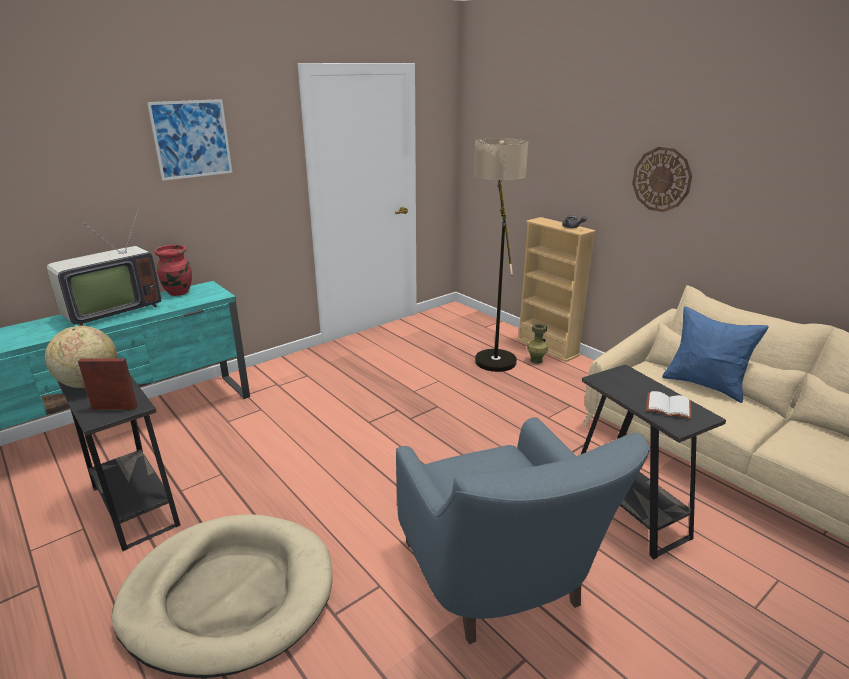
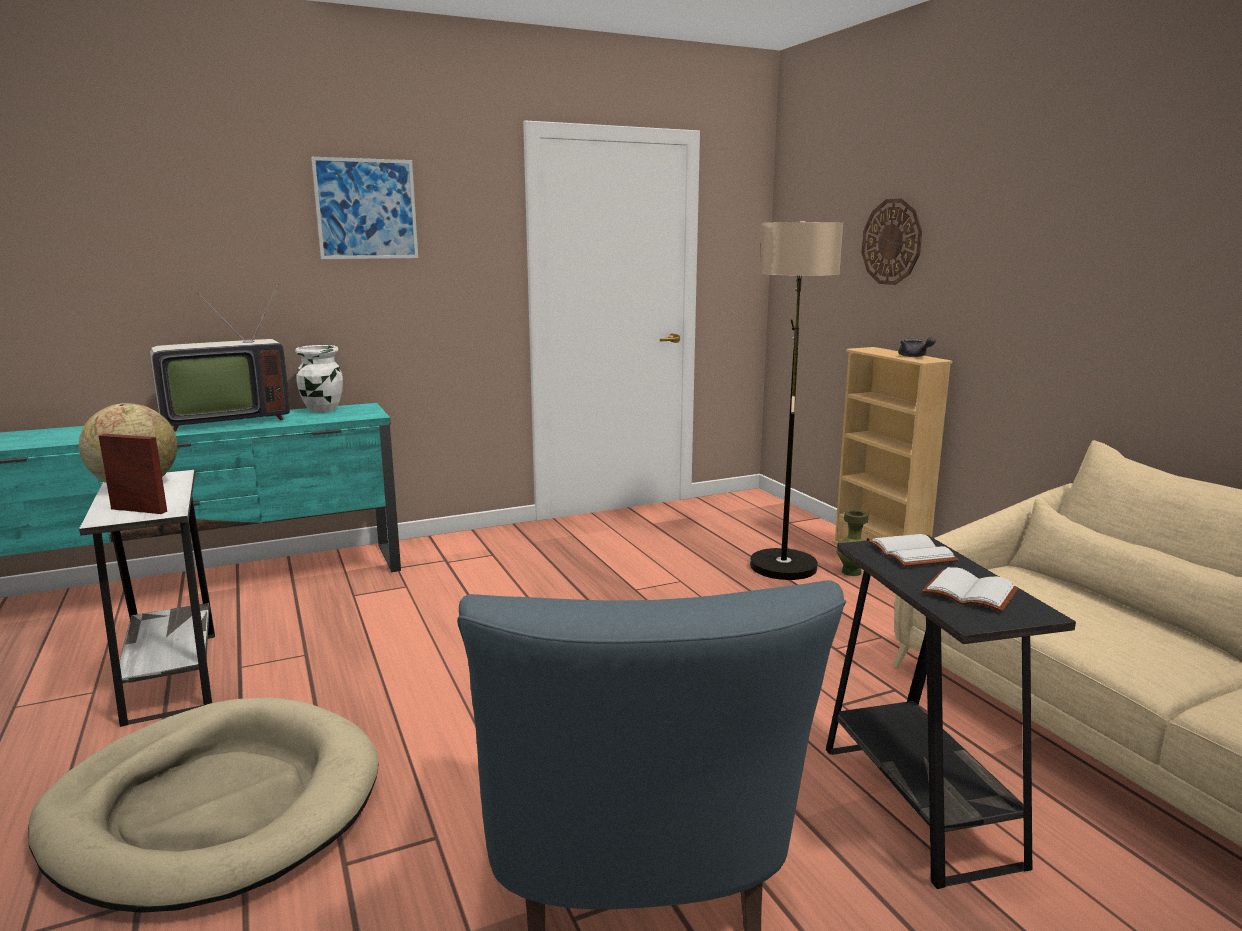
camera: 15 degrees right, 10 degrees down
(135, 506) = (172, 676): black side table -> white side table
(178, 292) = (322, 410): red vase -> white vase
(626, 380) = (914, 554): none -> white book
(661, 179) = (1051, 268): wall clock -> wall clock (892, 242)
(704, 385) = (1106, 606): blue pillow -> none

